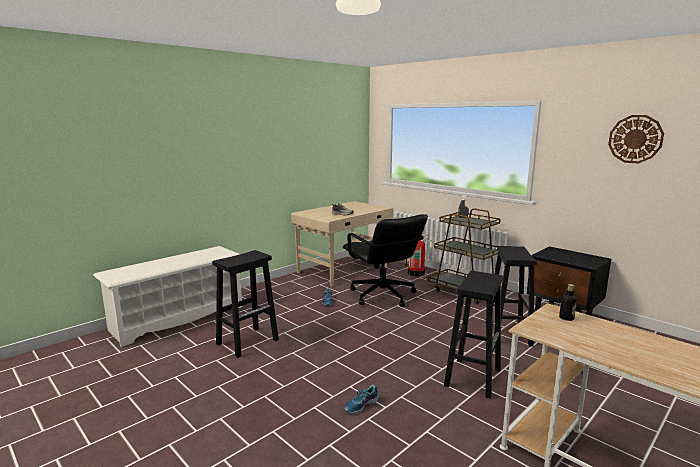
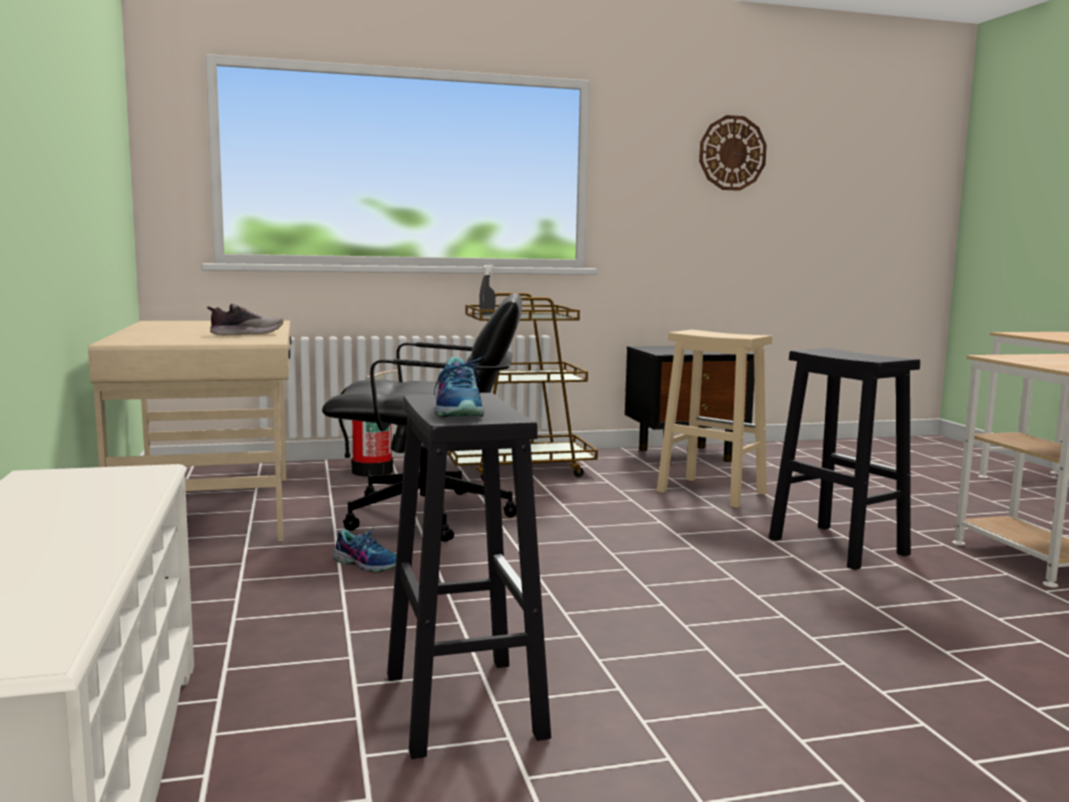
camera: 60 degrees left, 5 degrees down
(362, 405) = (894, 645): shoe -> shoe (459, 410)
(507, 333) = (709, 492): black stool -> beige stool
(566, 318) = (1031, 358): bottle -> none

